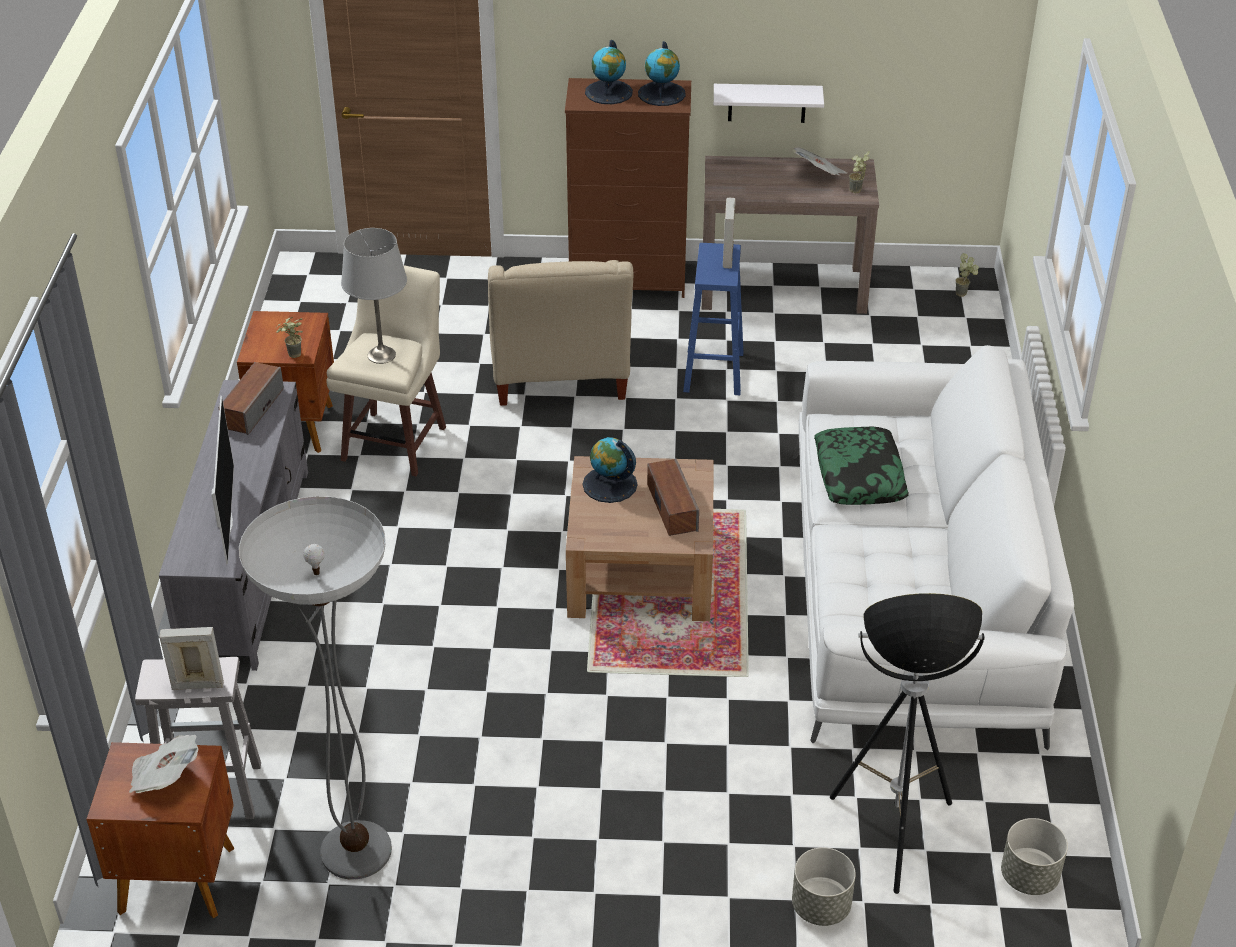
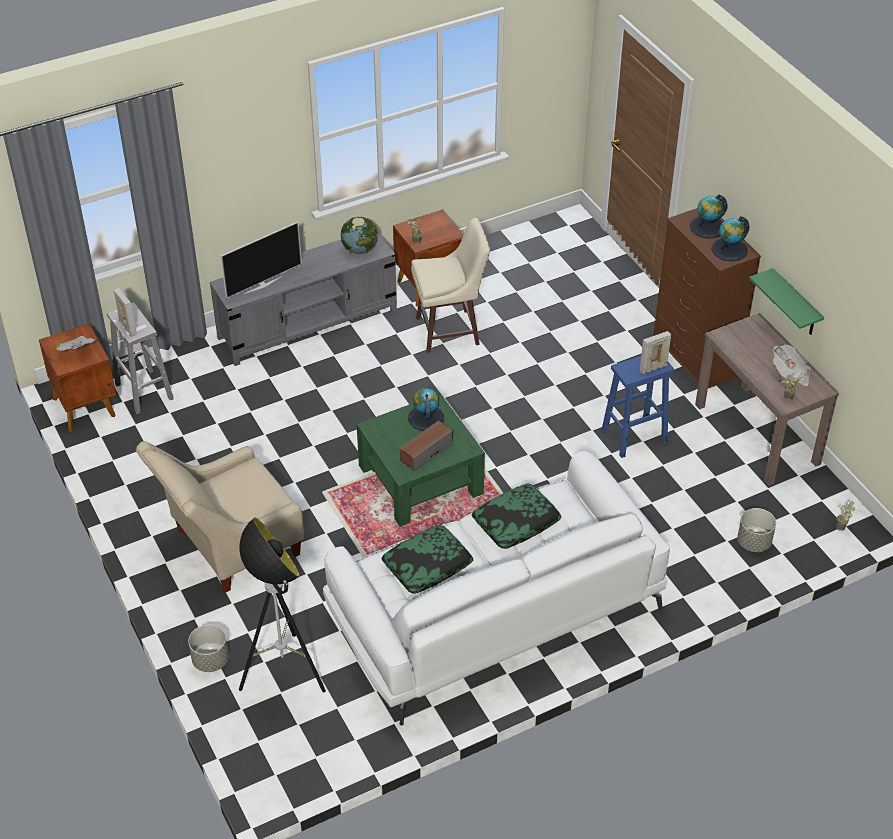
camera: 60 degrees right, 5 degrees up
(252, 408) = (360, 249): speaker -> globe
(356, 850) = (139, 460): floor lamp -> none
(381, 355) = (439, 272): grey table lamp -> none
(559, 377) = (566, 371): beige armchair -> beige armchair (229, 547)
(640, 571) = (420, 479): brown coffee table -> green coffee table
(767, 103) = (795, 304): white shelf -> green shelf
(881, 577) = (427, 565): none -> pillow
(1029, 877) = (289, 749): grey planter -> grey planter (754, 542)

